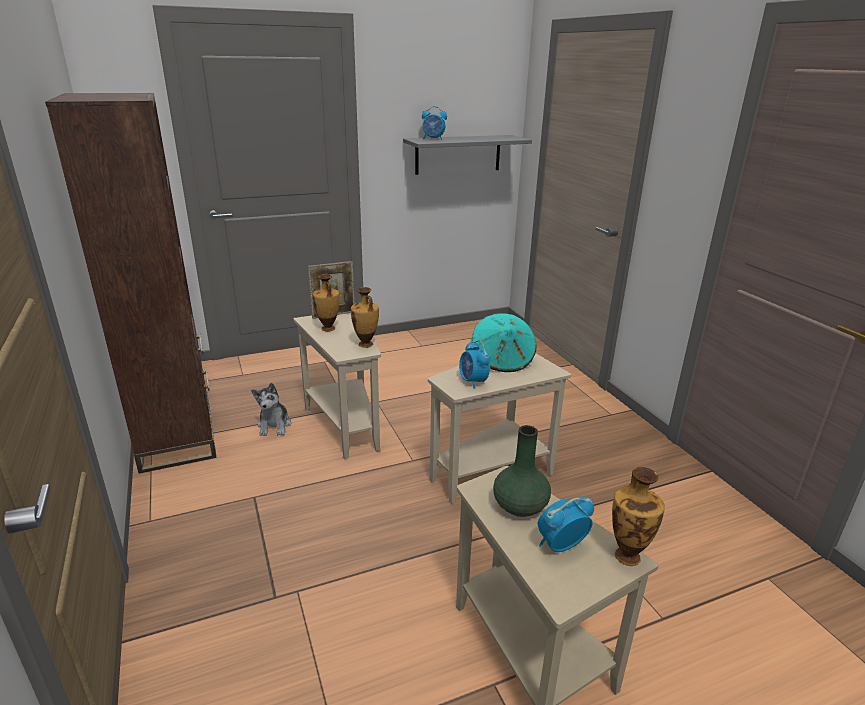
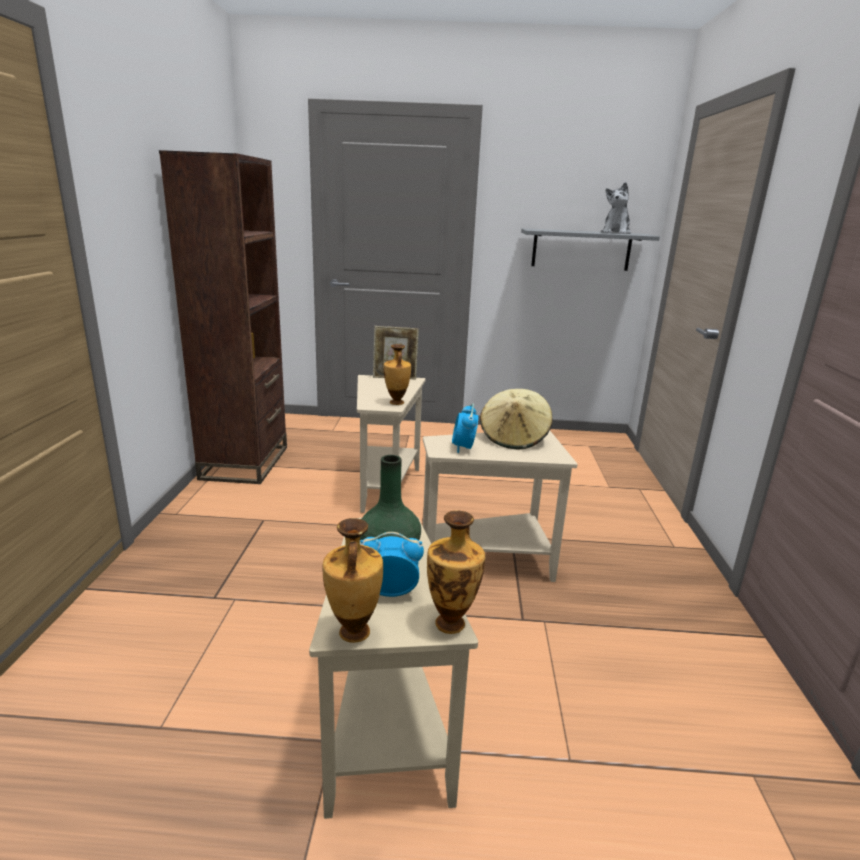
camera: 25 degrees right, 5 degrees down
(274, 425) = (325, 473): plush toy -> plush toy (615, 233)
(328, 329) = (377, 386): vase -> vase (353, 633)
(433, 139) = (550, 229): alarm clock -> none
(502, 360) = (514, 438): turquoise hat -> beige hat

